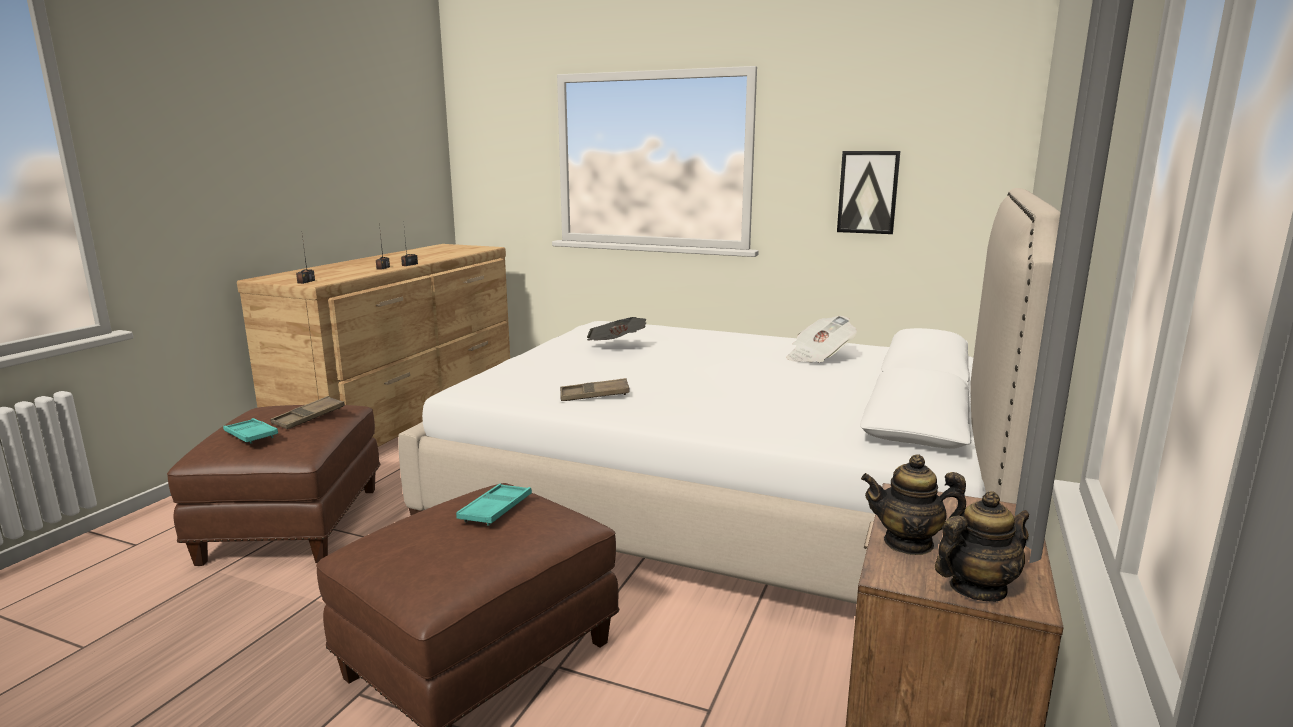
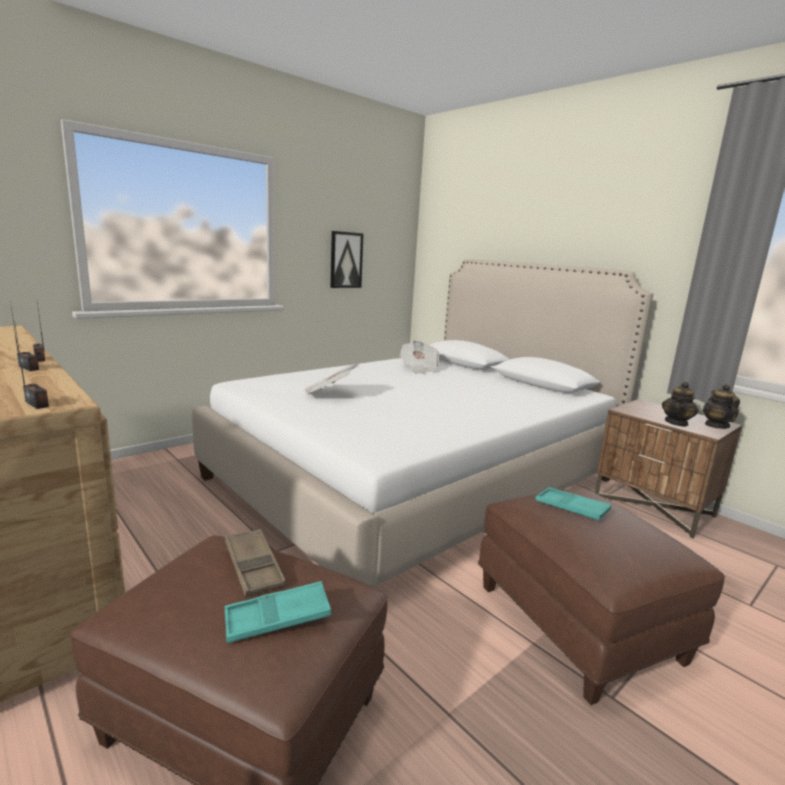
camera: 65 degrees left, 0 degrees up
(594, 395) = (443, 422): brown tray -> none

